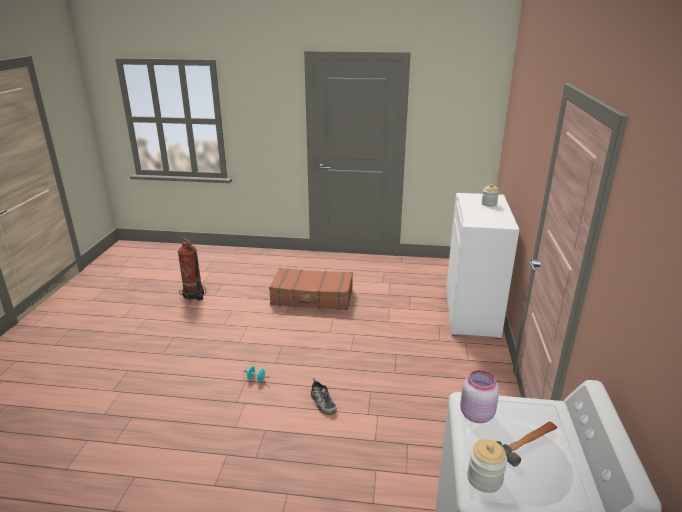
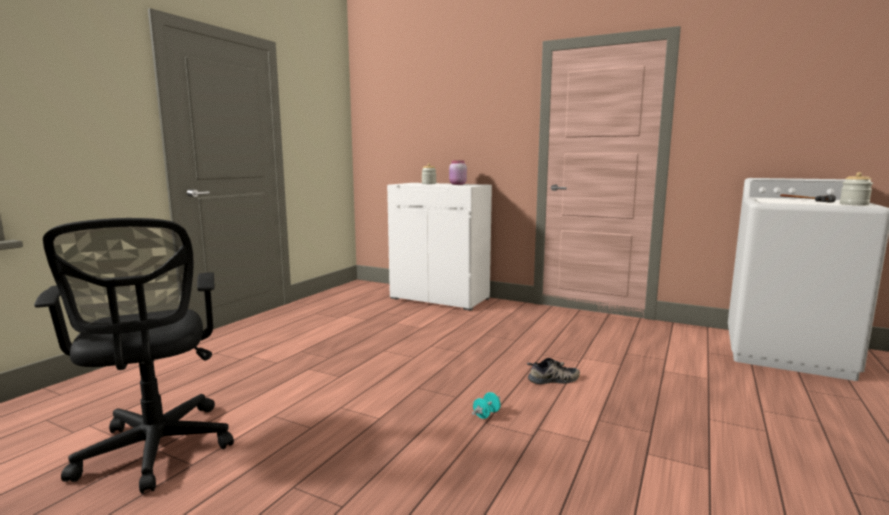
camera: 70 degrees left, 15 degrees down
(193, 295) = (156, 452): fire extinguisher -> black office chair
(312, 297) = (319, 354): brown suitcase -> none
(475, 414) = (780, 202): pink jar -> pink jar (457, 184)

